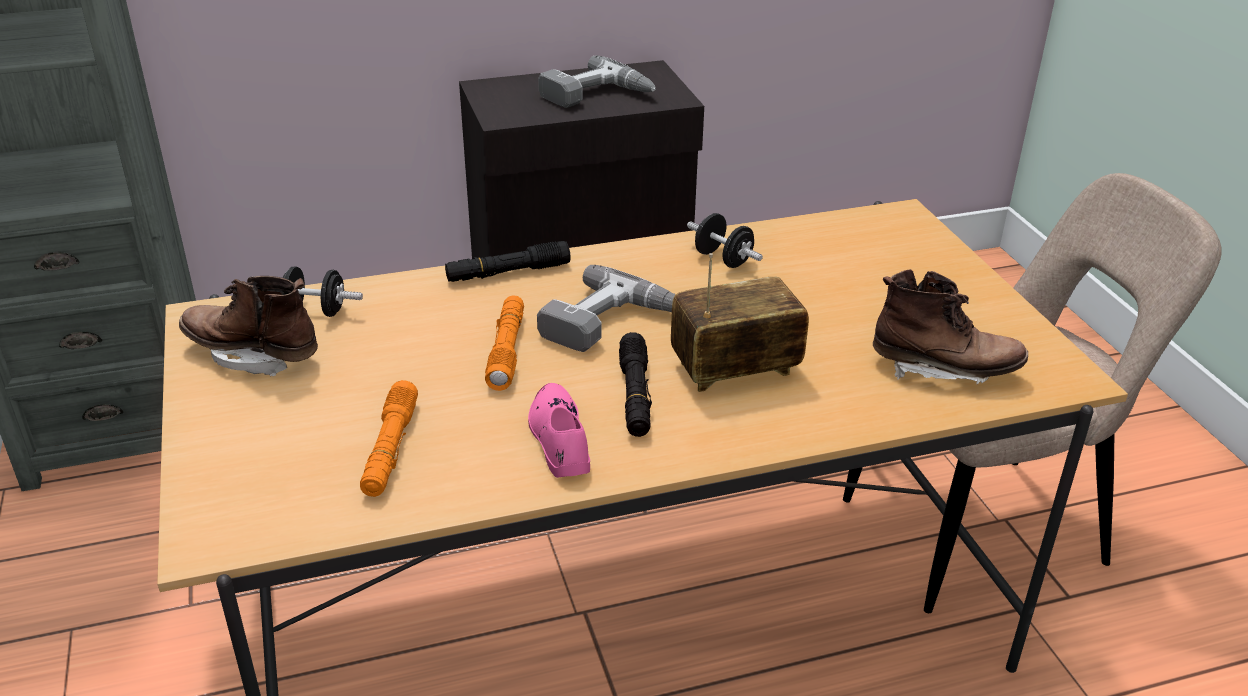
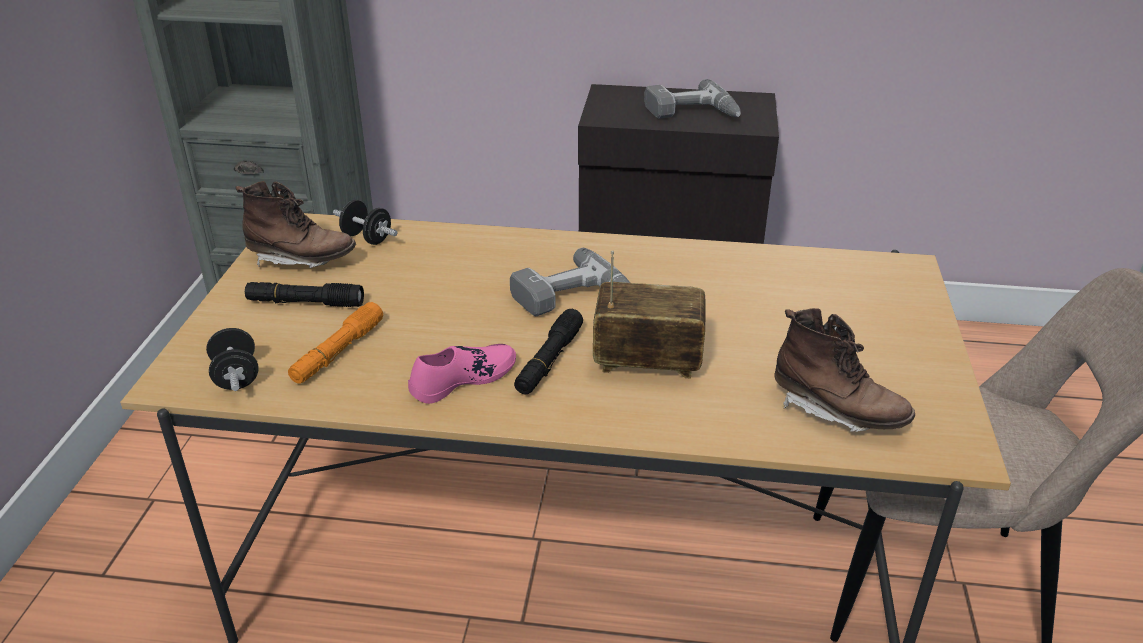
camera: 25 degrees right, 0 degrees up
(253, 355) = (302, 260): brown boot -> brown boot turned 150 degrees clockwise
(507, 351) = (478, 301): orange flashlight -> none
(508, 272) = (527, 241): black flashlight -> black flashlight (305, 303)
(559, 439) = (463, 379): pink shoe -> pink shoe turned 45 degrees clockwise
(723, 259) = (711, 269): black dumbbell -> black dumbbell (236, 377)

